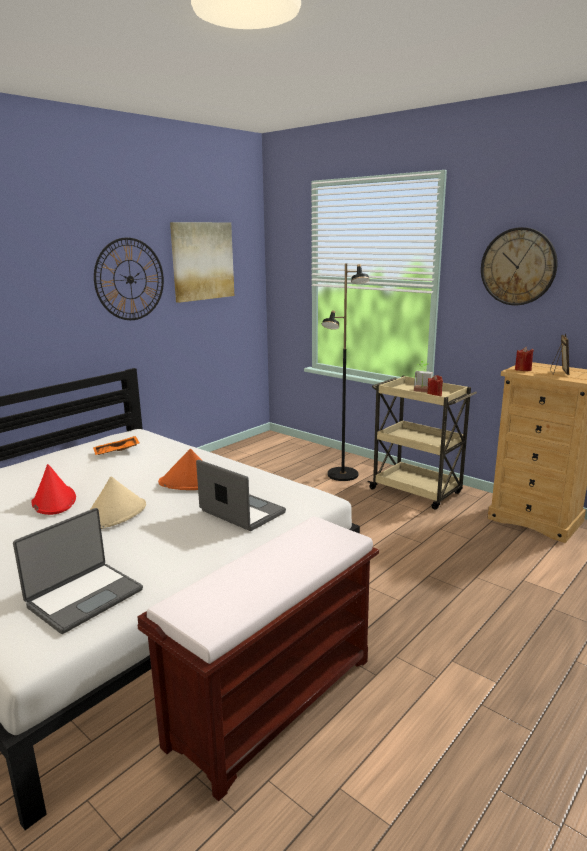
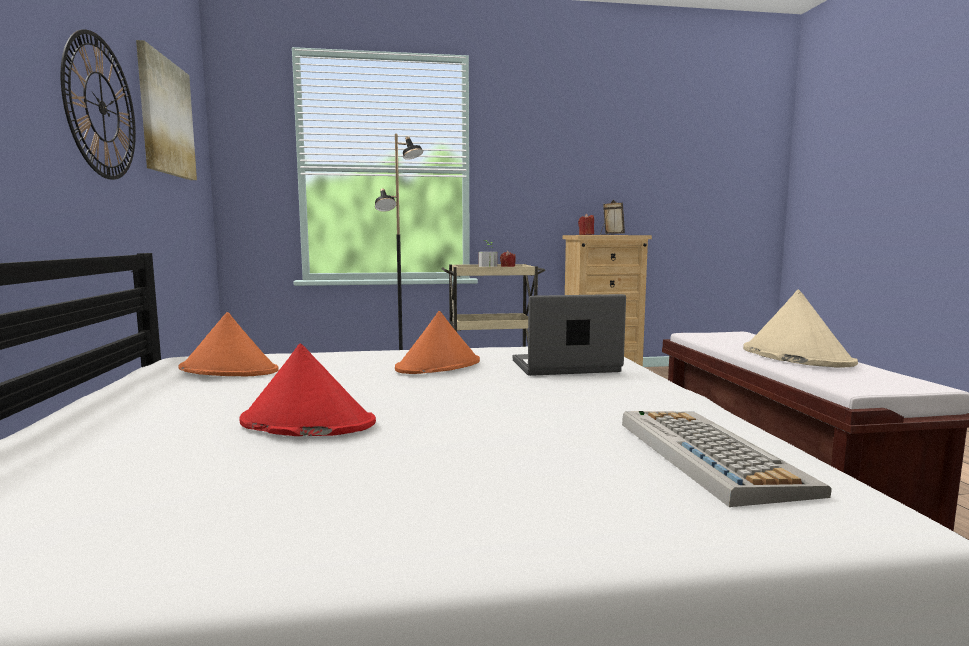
camera: 50 degrees left, 10 degrees down
(84, 597) = (706, 454): laptop -> keyboard
(115, 515) = (454, 403): beige hat -> beige hat (795, 356)
(117, 451) = (229, 370): orange tray -> orange hat
(518, 266) = (546, 150): wall clock -> none

